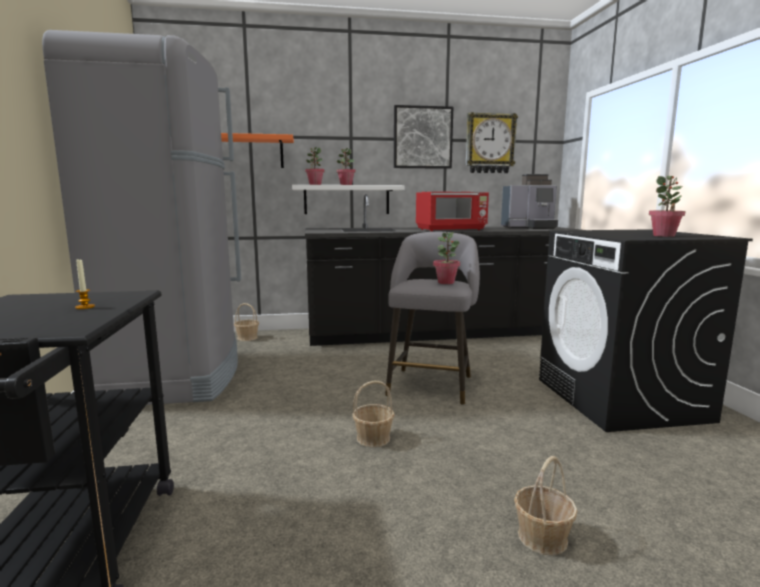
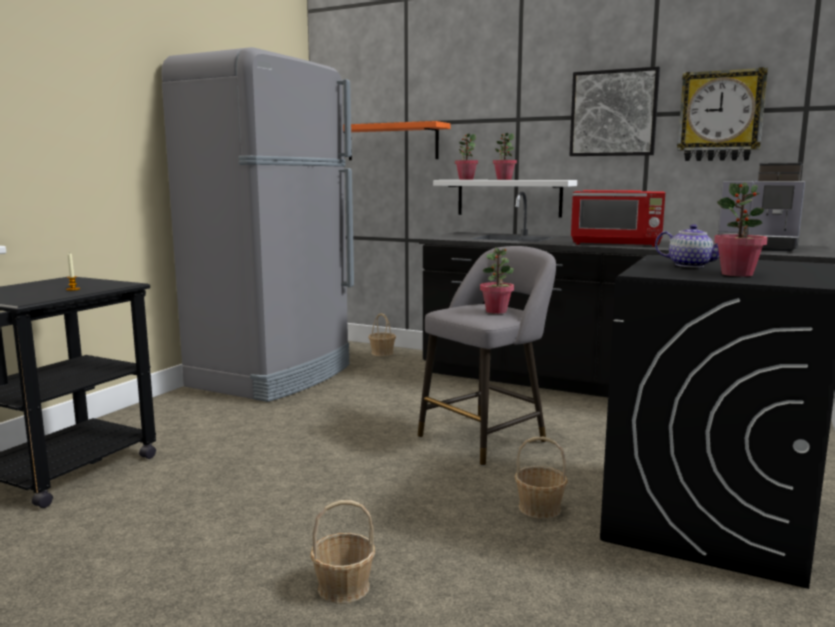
camera: 35 degrees right, 0 degrees up
(373, 438) = (343, 467): basket -> basket (540, 508)
(614, 233) = (690, 265): none -> teapot

